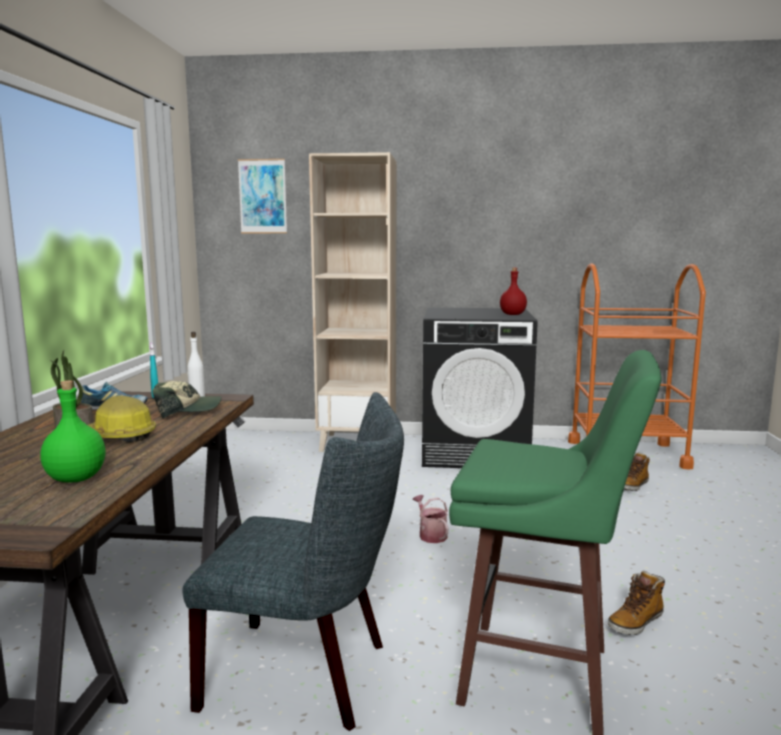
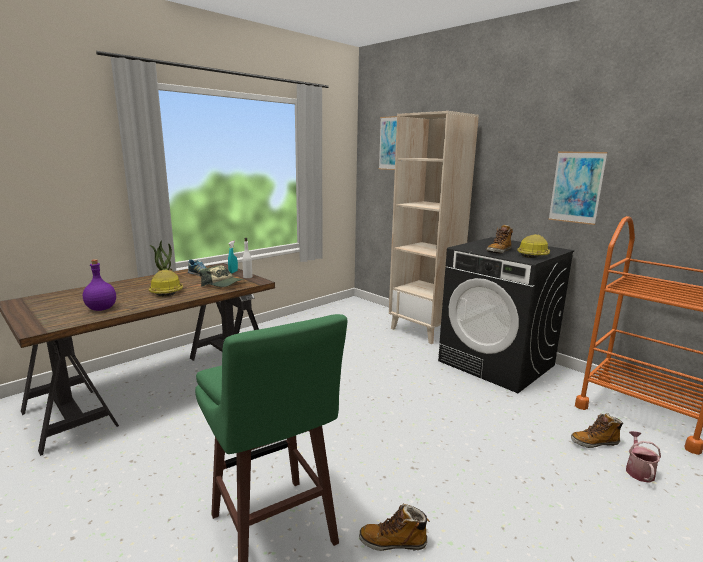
camera: 40 degrees right, 5 degrees up
(77, 479) = (101, 309): green bottle -> purple bottle
(308, 674) = (185, 455): grey chair -> none
(431, 534) = (366, 409): watering can -> watering can (638, 470)
(478, 316) = (498, 251): none -> boot
(512, 314) = (533, 255): red bottle -> hard hat
(519, 241) = (576, 187): none -> picture

